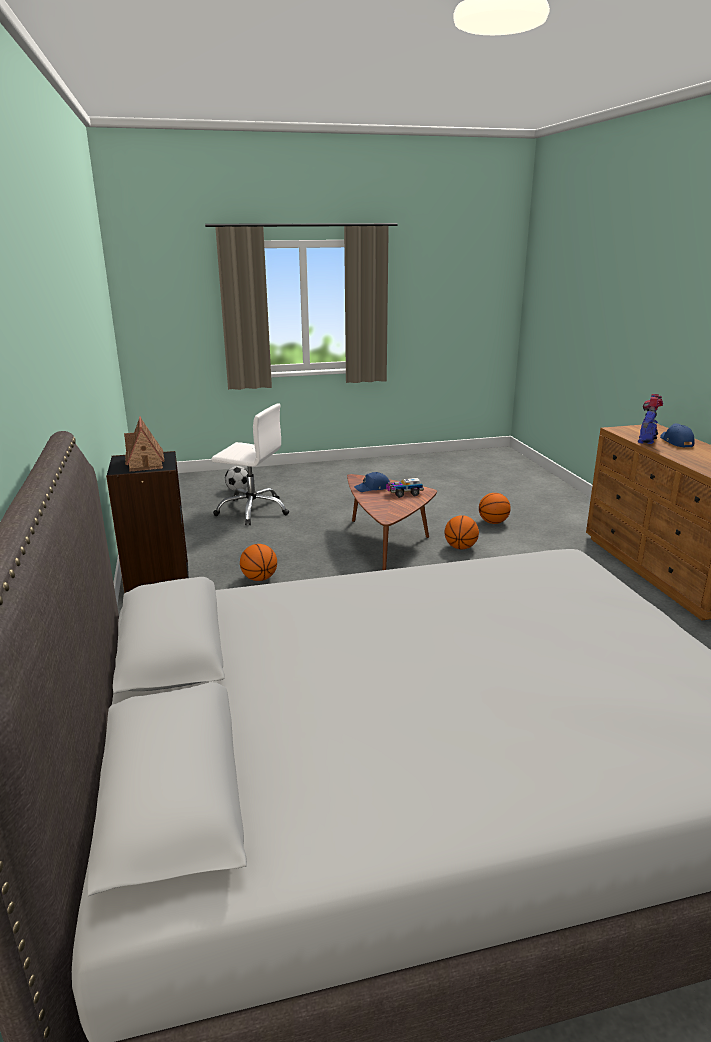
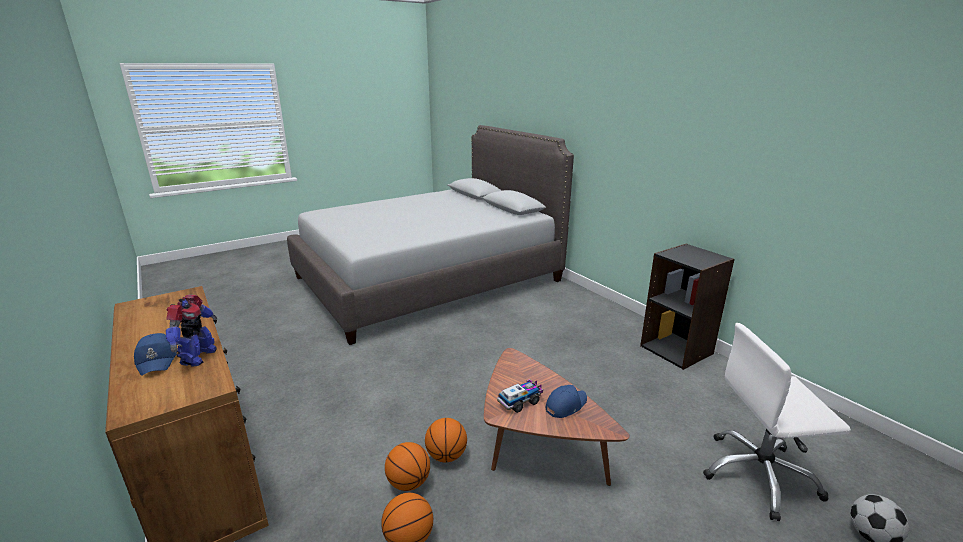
camera: 160 degrees right, 0 degrees up
(145, 462) = (691, 256): toy house -> none
(259, 578) = (606, 366): basketball -> basketball (408, 483)

